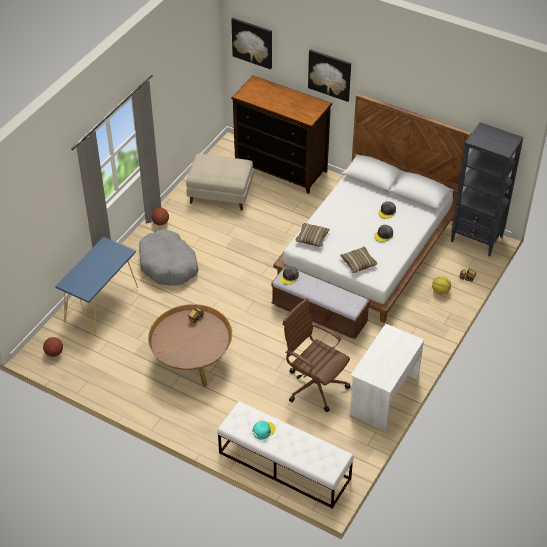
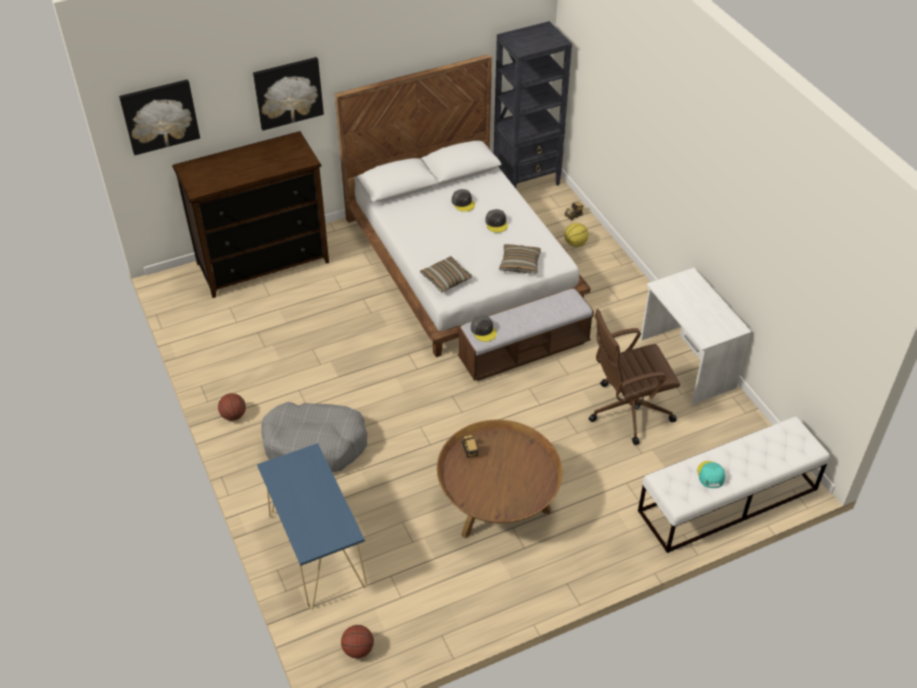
camera: 55 degrees left, 0 degrees up
(221, 193) = (246, 334): beige ottoman -> none

